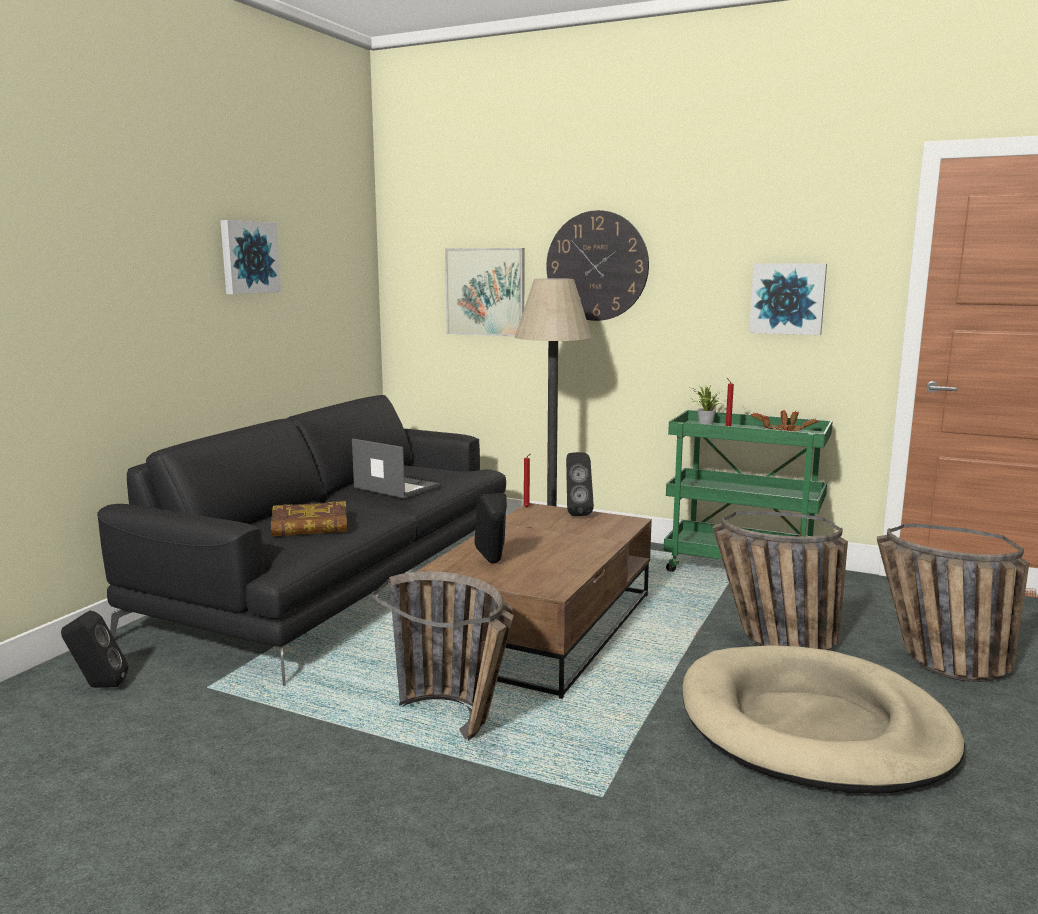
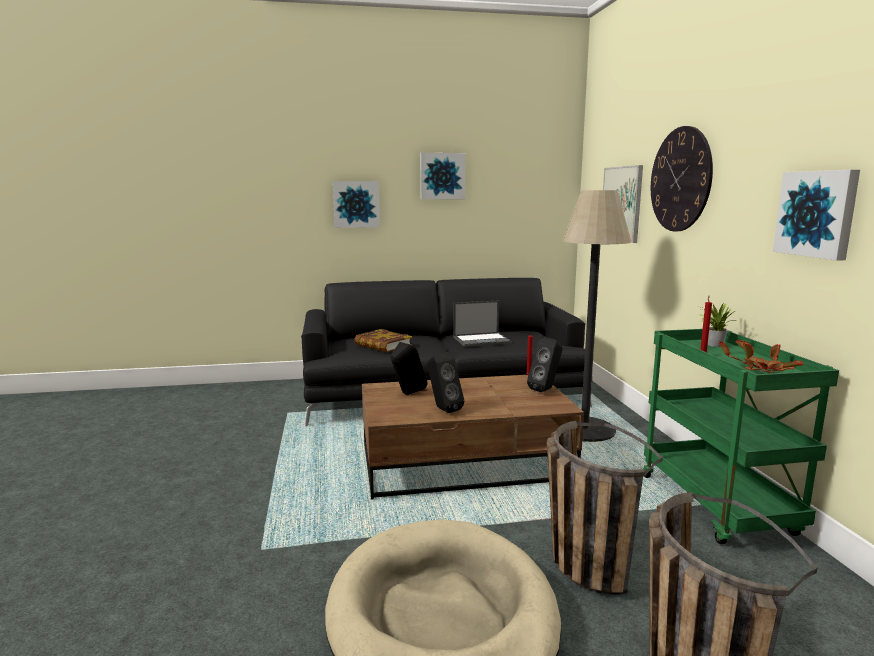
camera: 55 degrees right, 0 degrees up
(98, 687) = (267, 395): black speaker -> black speaker (442, 409)
(143, 307) = (356, 204): none -> picture
(395, 487) = (482, 340): laptop -> laptop turned 75 degrees clockwise
(459, 725) = (308, 480): basket -> none

